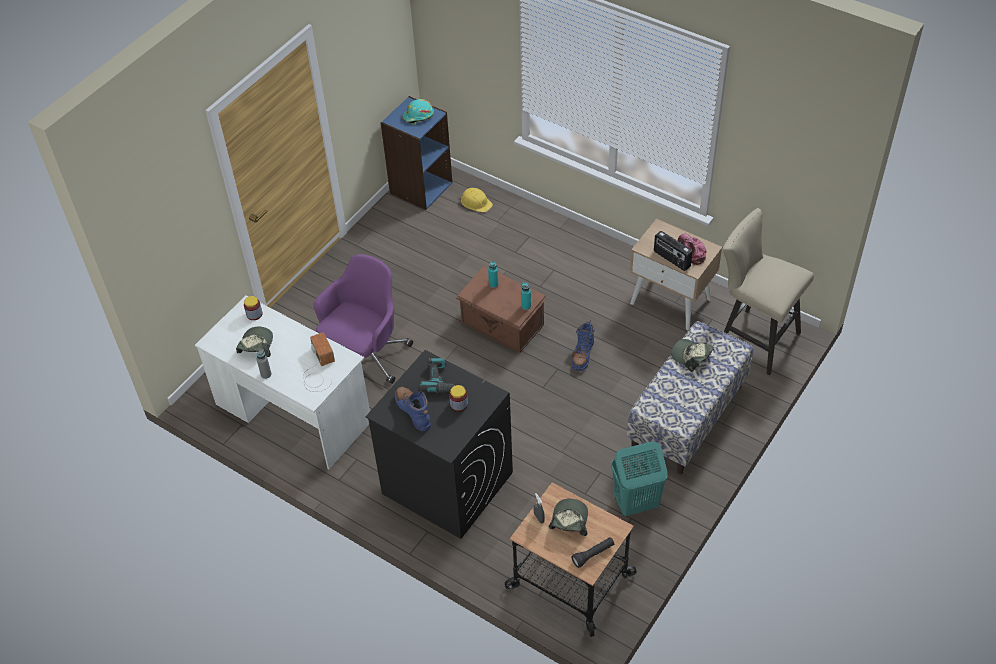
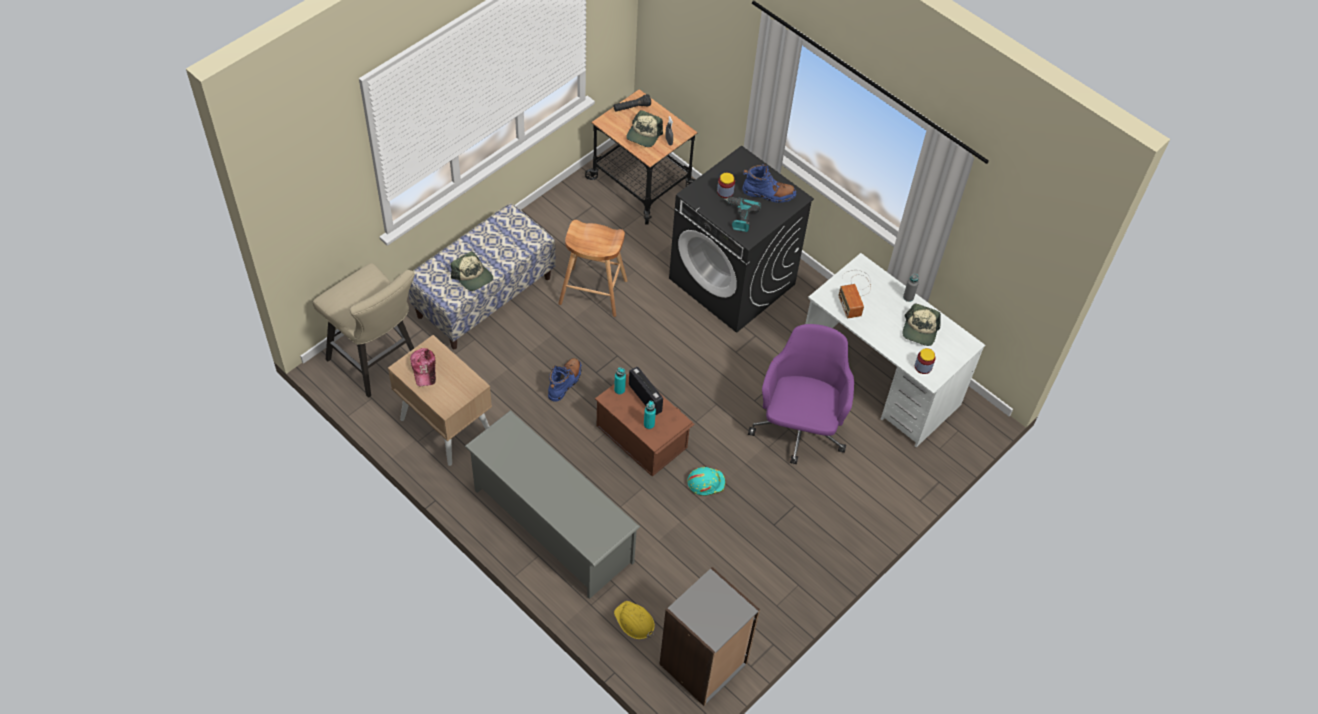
camera: 175 degrees left, 5 degrees up
(365, 356) = (799, 428): purple office chair -> purple office chair turned 150 degrees clockwise
(413, 411) = (768, 193): blue boot -> blue boot turned 60 degrees counterclockwise
(418, 116) = (706, 608): turquoise hard hat -> turquoise hard hat (706, 482)
(420, 187) = (704, 665): blue bookcase -> grey bookcase
(556, 248) = (552, 525): none -> grey shoe rack
(584, 443) = (593, 292): none -> brown stool
(635, 503) = (564, 231): turquoise laundry basket -> none
(671, 259) = (450, 363): radio -> radio (645, 398)

